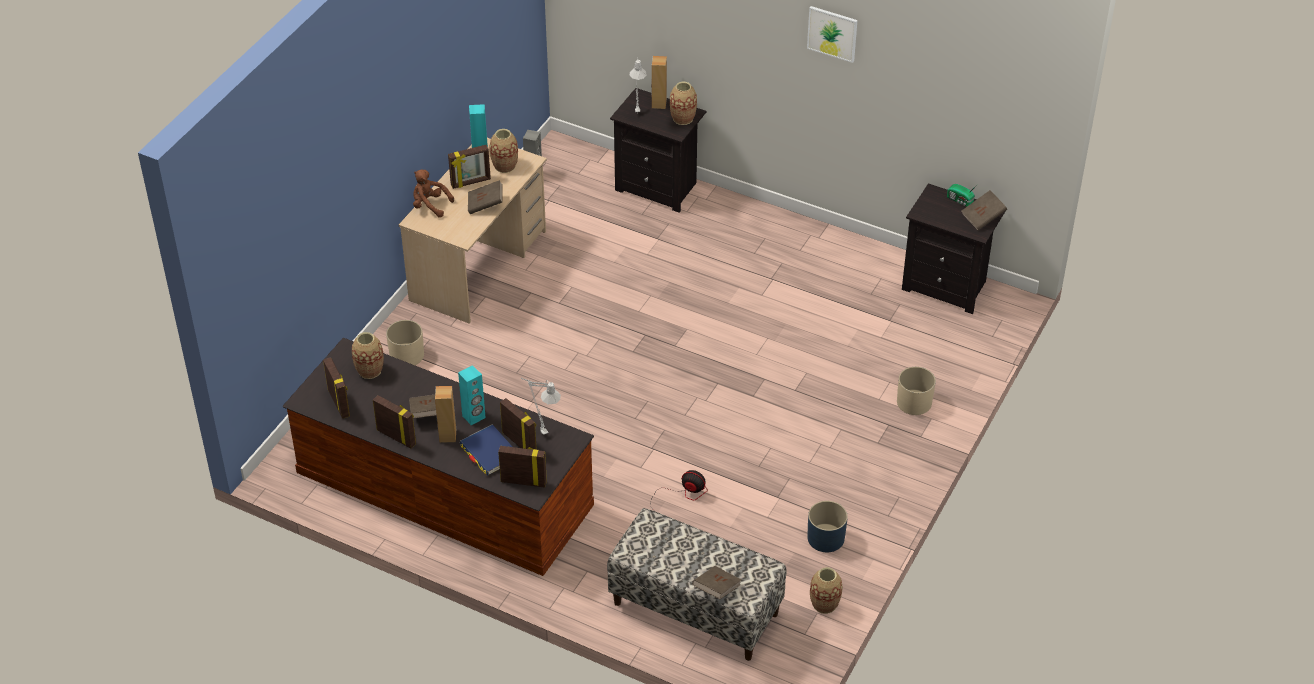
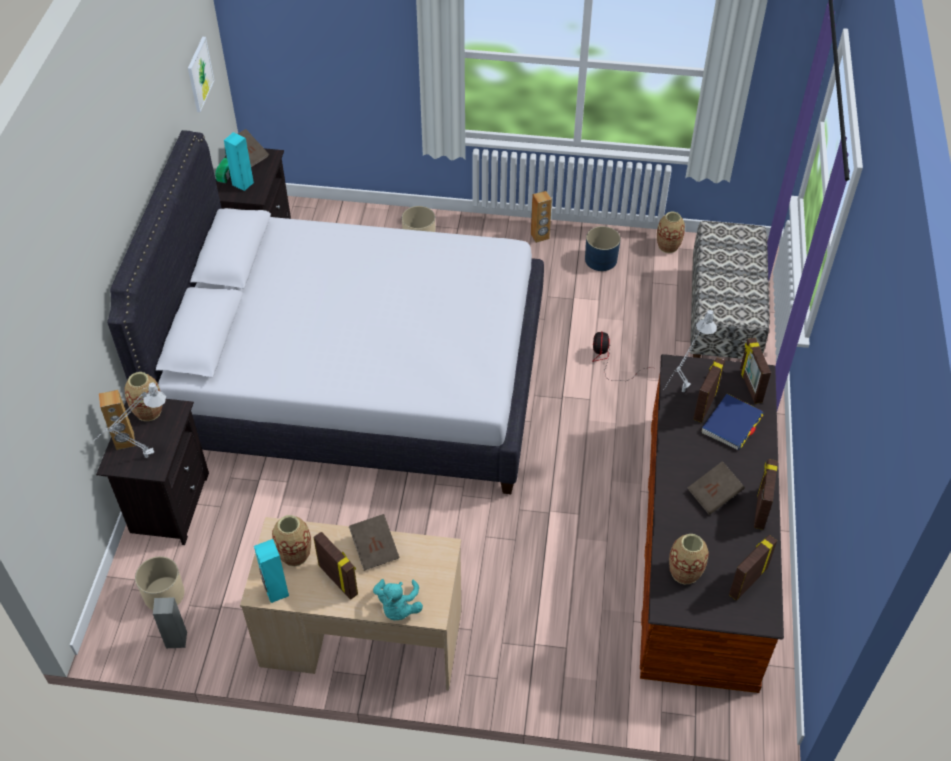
camera: 110 degrees left, 5 degrees up
(406, 355) = (536, 656): beige planter -> beige planter (164, 594)
(430, 205) = (398, 608): brown plush toy -> turquoise plush toy
(447, 436) = (732, 466): brown speaker -> brown speaker (540, 236)
(474, 417) = (694, 453): turquoise speaker -> turquoise speaker (243, 183)
(716, 589) = (753, 253): brown book -> none
(740, 317) = (356, 379): none -> white bed
(832, 33) = (137, 161): picture -> picture (199, 74)

